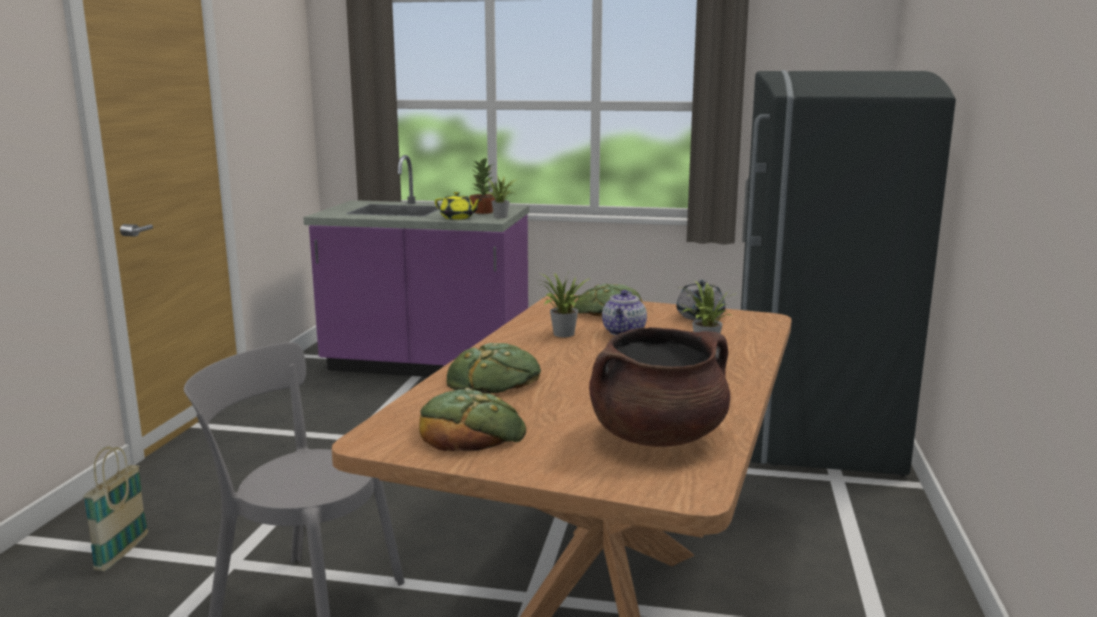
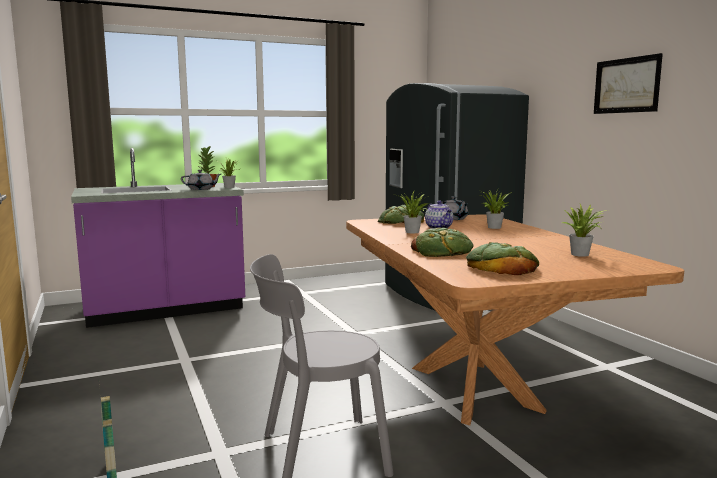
camera: 35 degrees left, 5 degrees down
(458, 218) = (201, 189): yellow teapot -> grey teapot
(657, 436) = (582, 255): brown cooking pot -> potted plant
(1043, 103) = (626, 85): none -> picture

